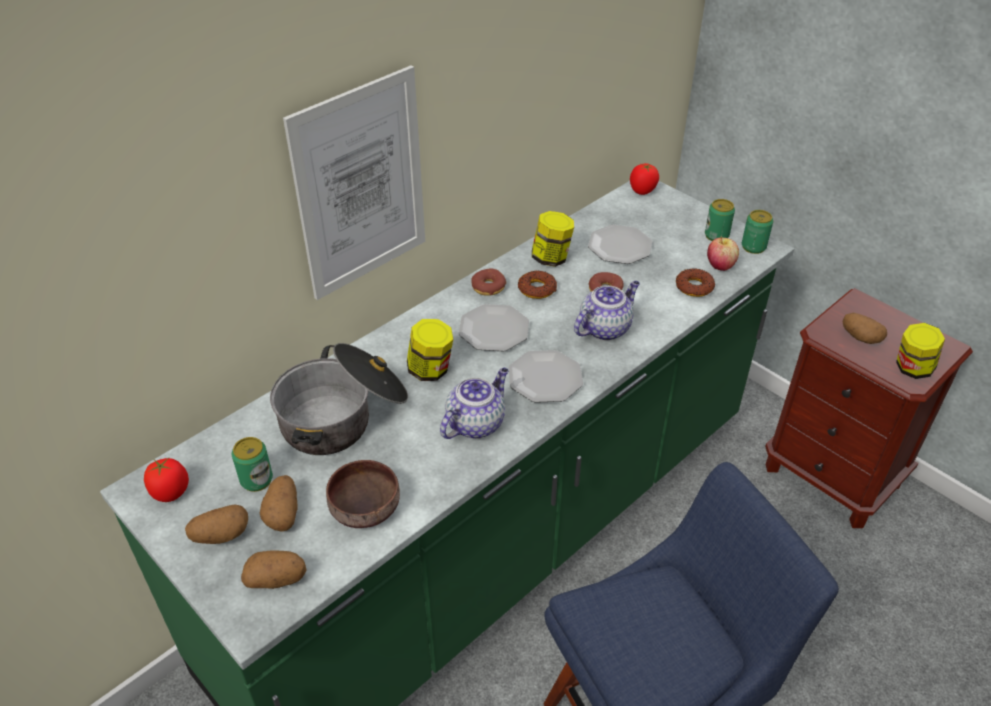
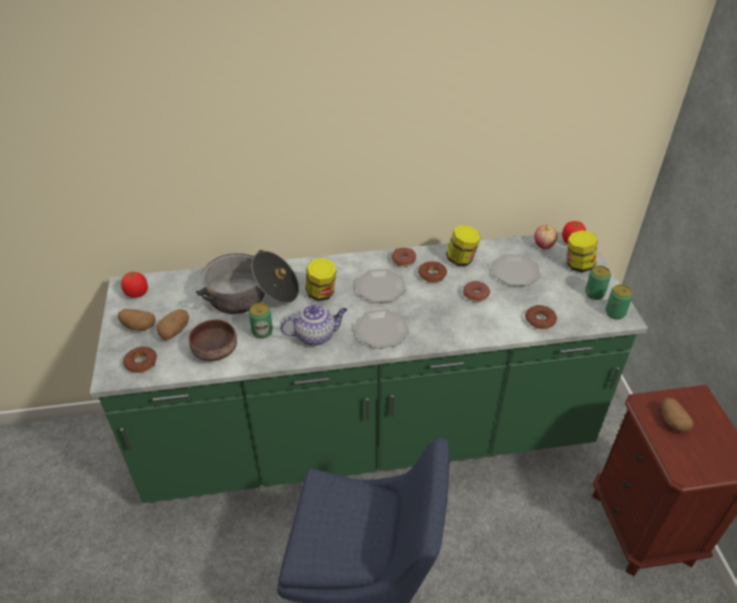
camera: 35 degrees right, 0 degrees up
(256, 480) = (179, 308): can -> can (262, 331)
(277, 579) = (141, 362): potato -> donut
(360, 185) = (315, 158): picture -> none
(605, 328) = (450, 318): teapot -> none
(720, 266) = (574, 314): apple -> apple (543, 245)
(912, 368) = (693, 464): jar -> jar (578, 265)

